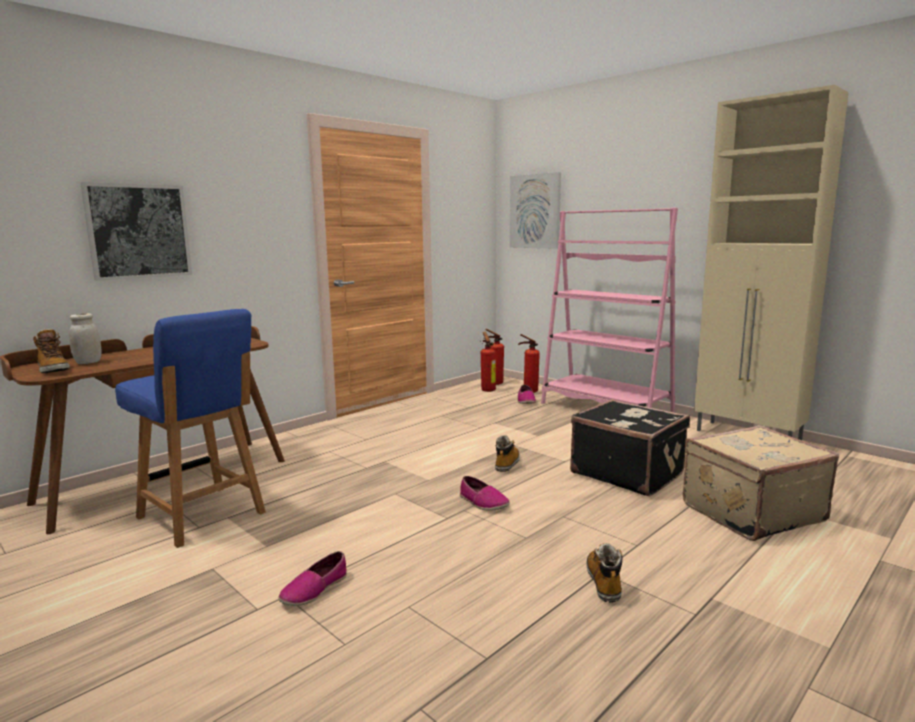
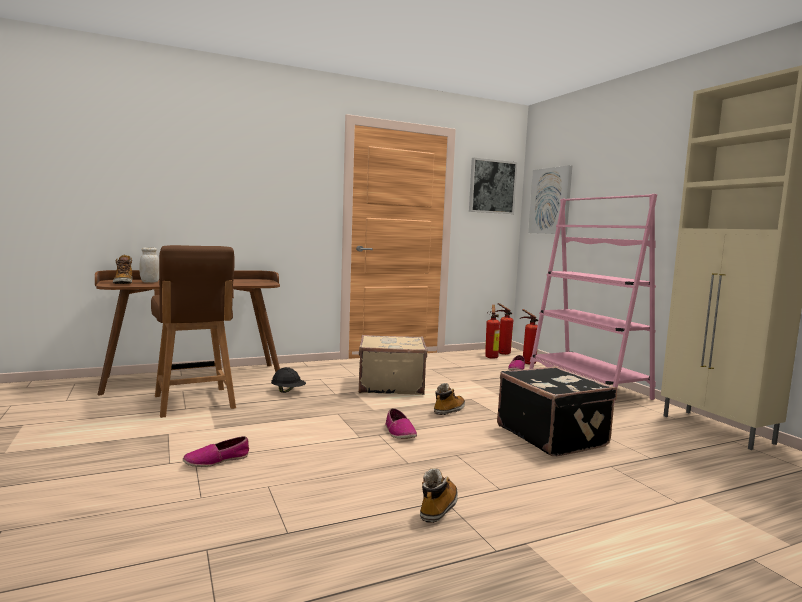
camera: 20 degrees right, 5 degrees down
(138, 231) = (204, 195): picture -> picture (492, 186)
(202, 516) = (194, 402): blue chair -> brown chair
(308, 476) = (288, 391): none -> black hard hat
(750, 512) = (645, 488): beige suitcase -> beige suitcase (390, 386)

